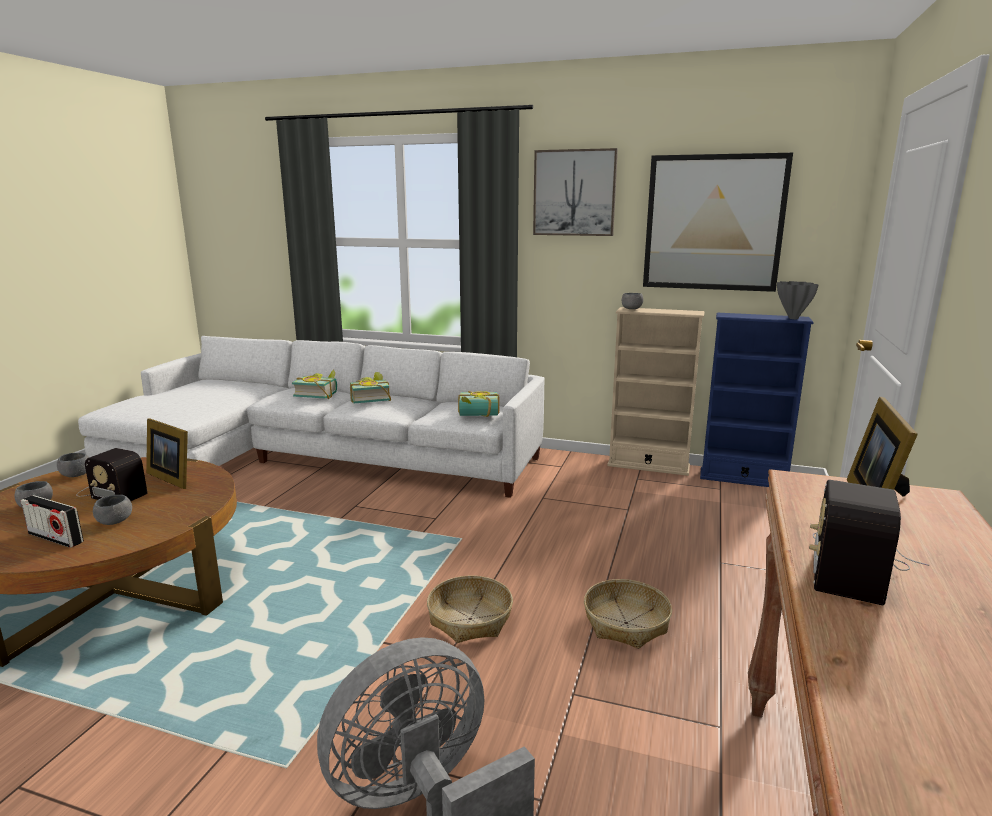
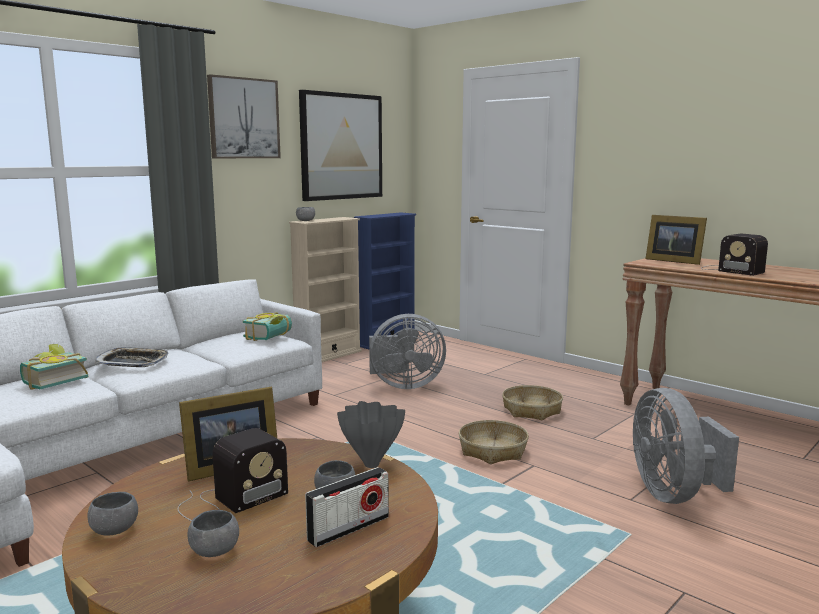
camera: 65 degrees left, 5 degrees down
(369, 399) = (133, 362): book -> tray
(612, 523) = (403, 385): none -> grey fan
(792, 318) = (401, 213): grey vase -> grey vase (370, 465)

